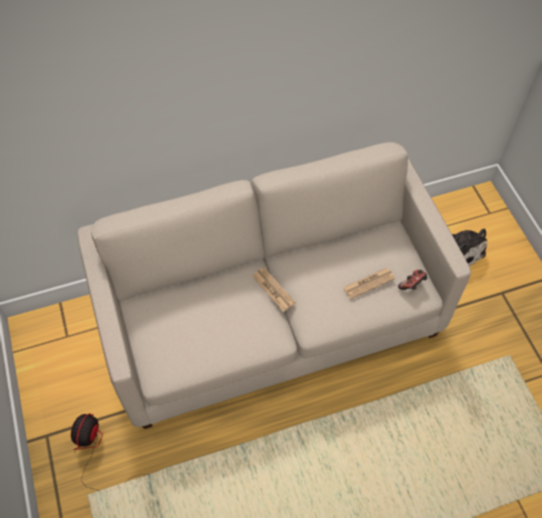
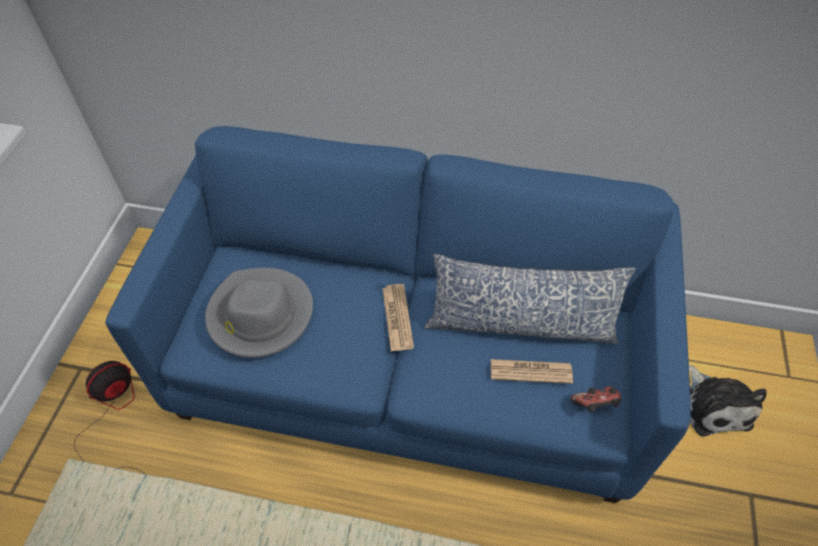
camera: 30 degrees right, 5 degrees down
(189, 330) = (259, 315): none -> grey hat
(272, 317) = (410, 366): beige sofa -> blue sofa
(346, 258) = (520, 324): none -> pillow

